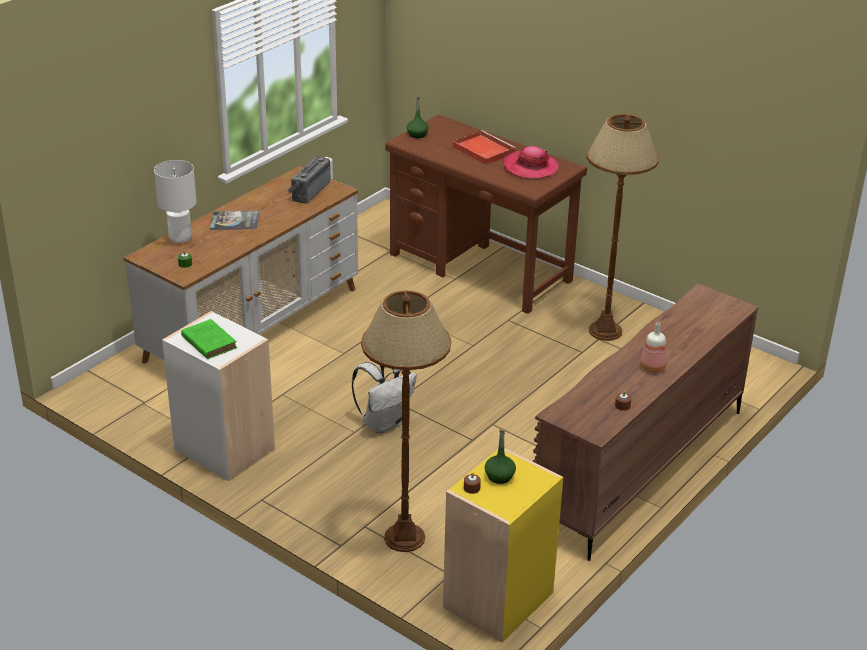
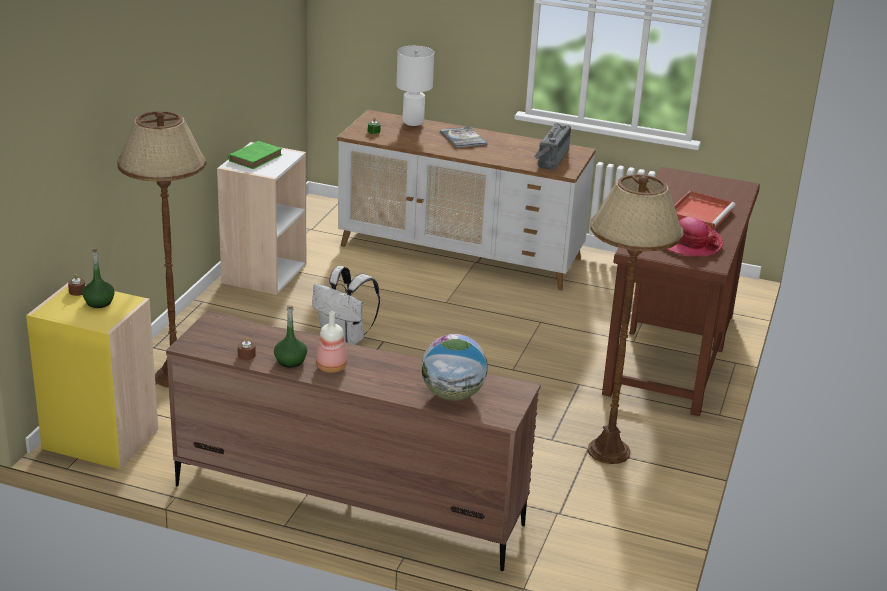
camera: 70 degrees right, 5 degrees down
(308, 190) = (550, 159): radio -> radio turned 75 degrees counterclockwise
(417, 134) = (696, 178): green bottle -> green bottle (290, 361)
(706, 321) = (452, 395): none -> globe

